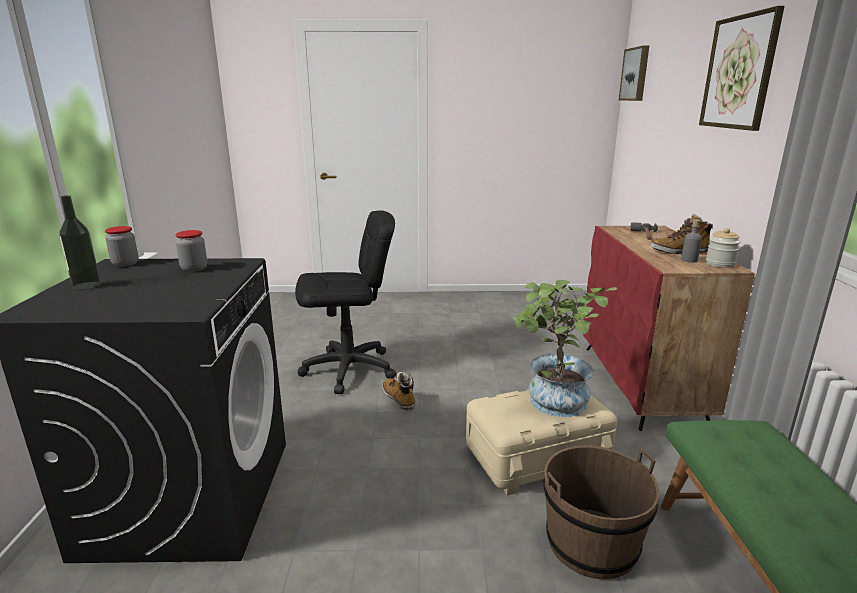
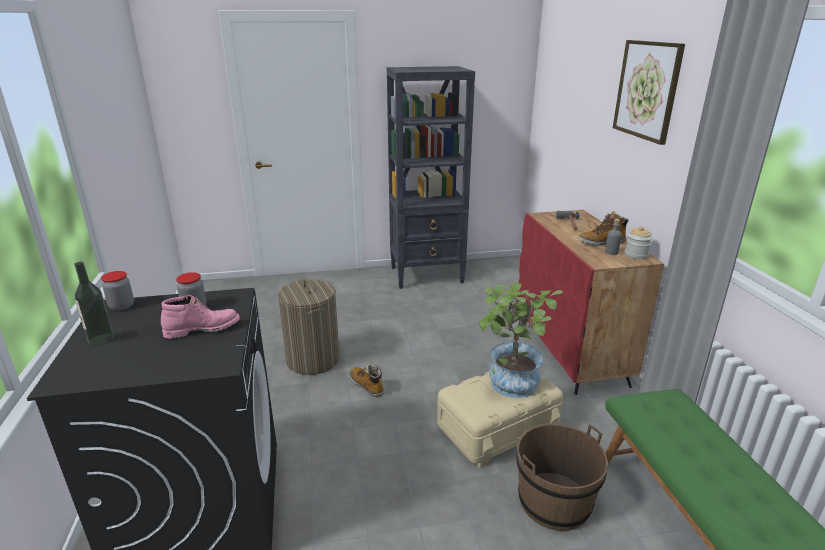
camera: 10 degrees left, 5 degrees up
(191, 284) = (203, 329): none -> pink boot
(349, 369) = (313, 360): black office chair -> laundry basket
(491, 302) = (427, 275): none -> black bookcase
(636, 74) = (550, 64): picture -> none

